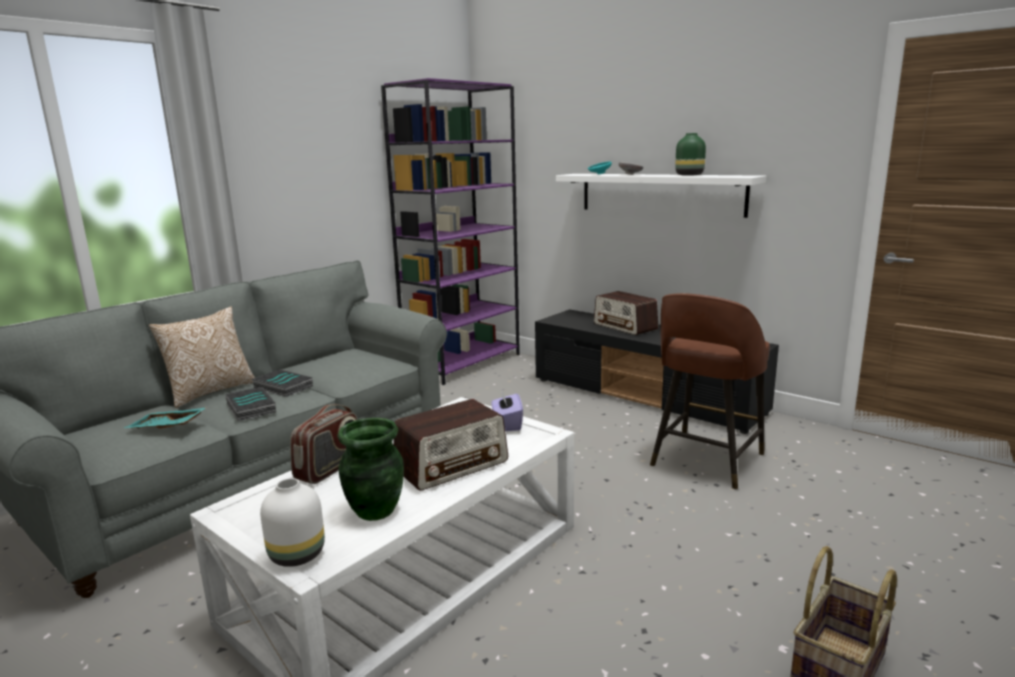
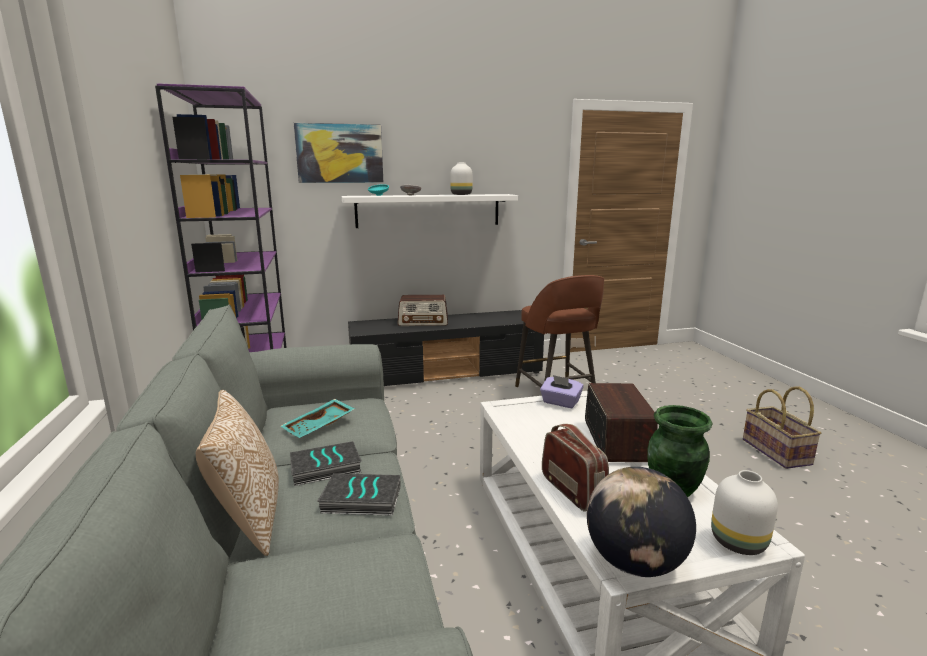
camera: 55 degrees left, 0 degrees up
(167, 427) = (355, 569): turquoise tray -> turquoise tray (319, 426)
(236, 513) = (634, 562): none -> globe
(575, 128) = (339, 153): none -> picture
(689, 175) = (462, 194): green vase -> white vase

